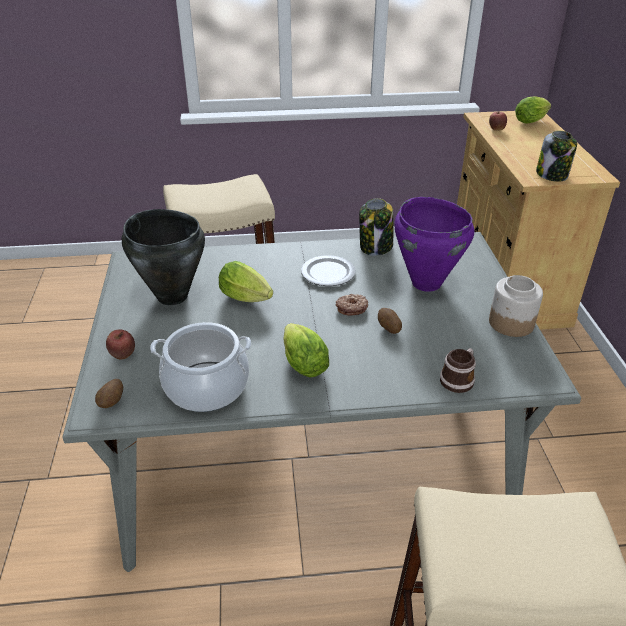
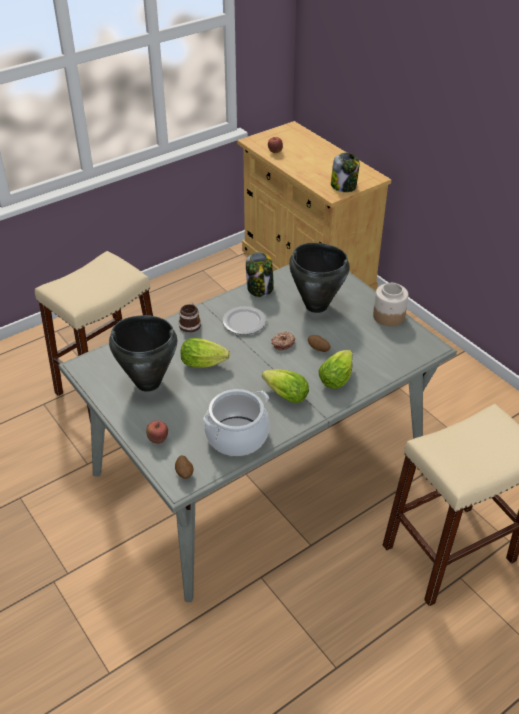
camera: 30 degrees left, 5 degrees up
(426, 282) = (316, 305): purple cooking pot -> black cooking pot
(459, 379) = (385, 367): mug -> mug (190, 324)
(532, 121) = (295, 135): lettuce -> lettuce (337, 377)

